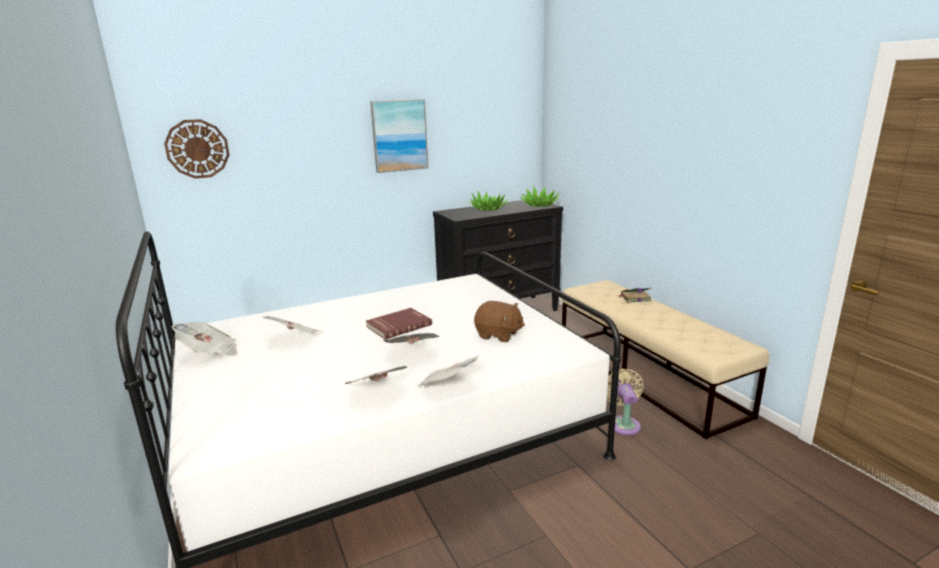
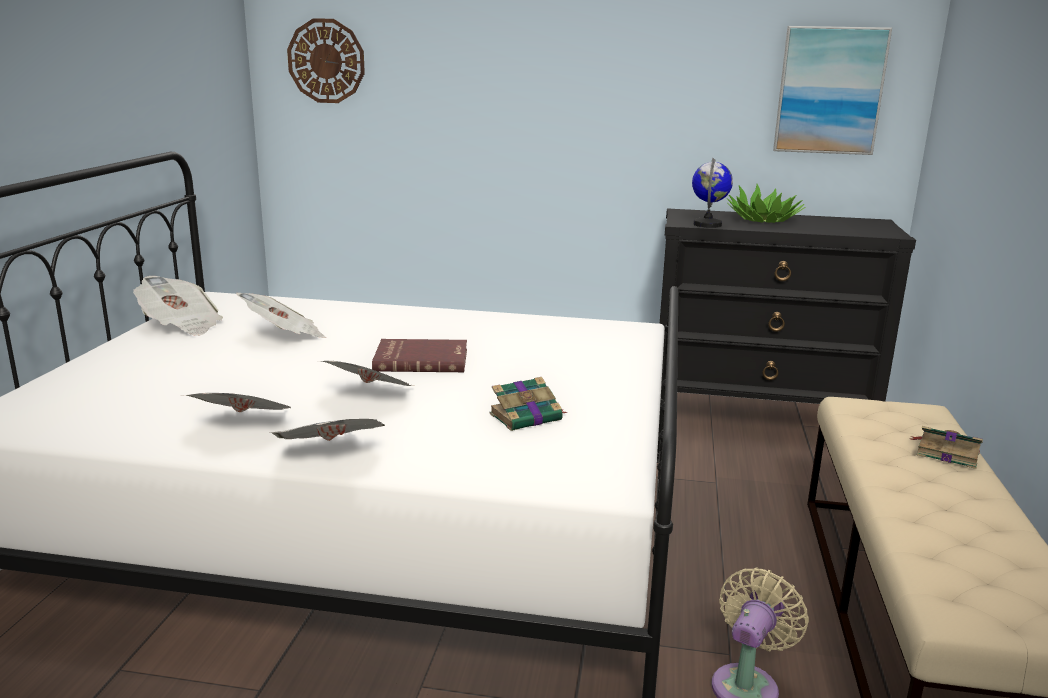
camera: 35 degrees right, 0 degrees up
(399, 135) = (627, 68): picture -> picture (829, 91)
(471, 216) = (707, 225): none -> globe
(498, 335) = (527, 417): brown plush toy -> book
(539, 205) = (872, 230): potted plant -> none

